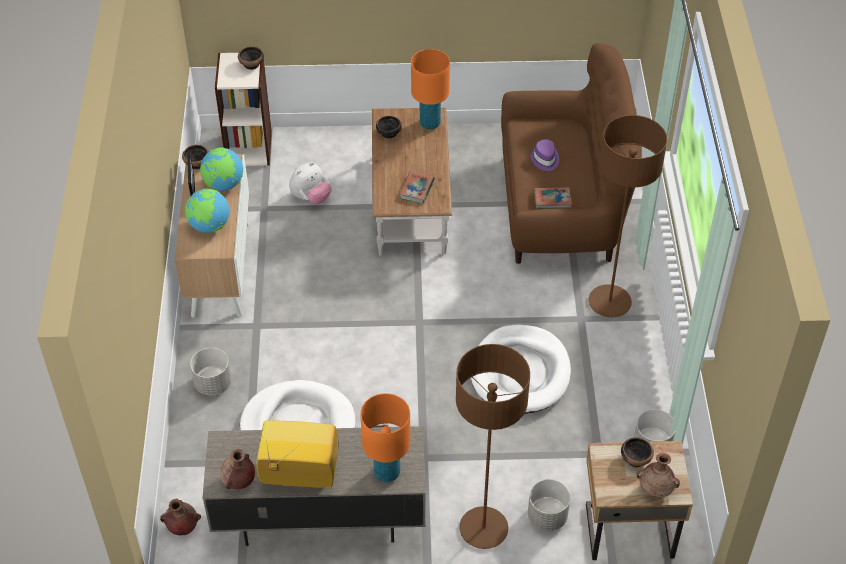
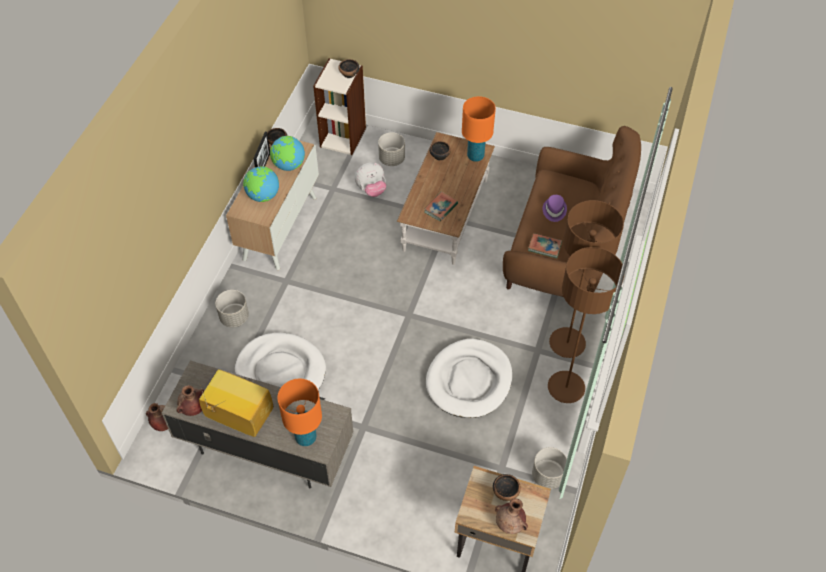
camera: 20 degrees right, 5 degrees up
(483, 529) = (383, 501): brown floor lamp -> brown floor lamp (566, 388)
(547, 517) = (437, 508): grey planter -> grey planter (392, 159)

